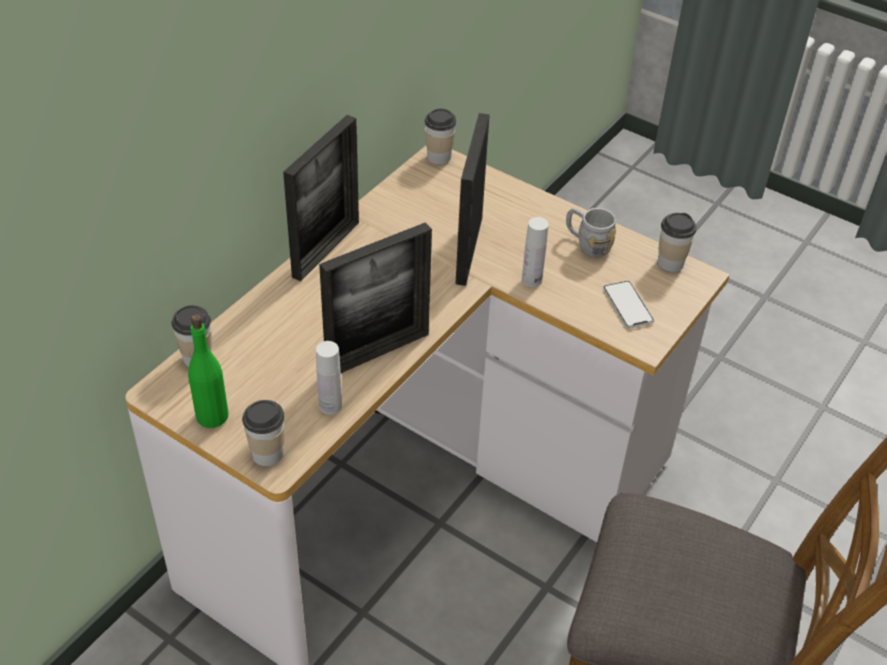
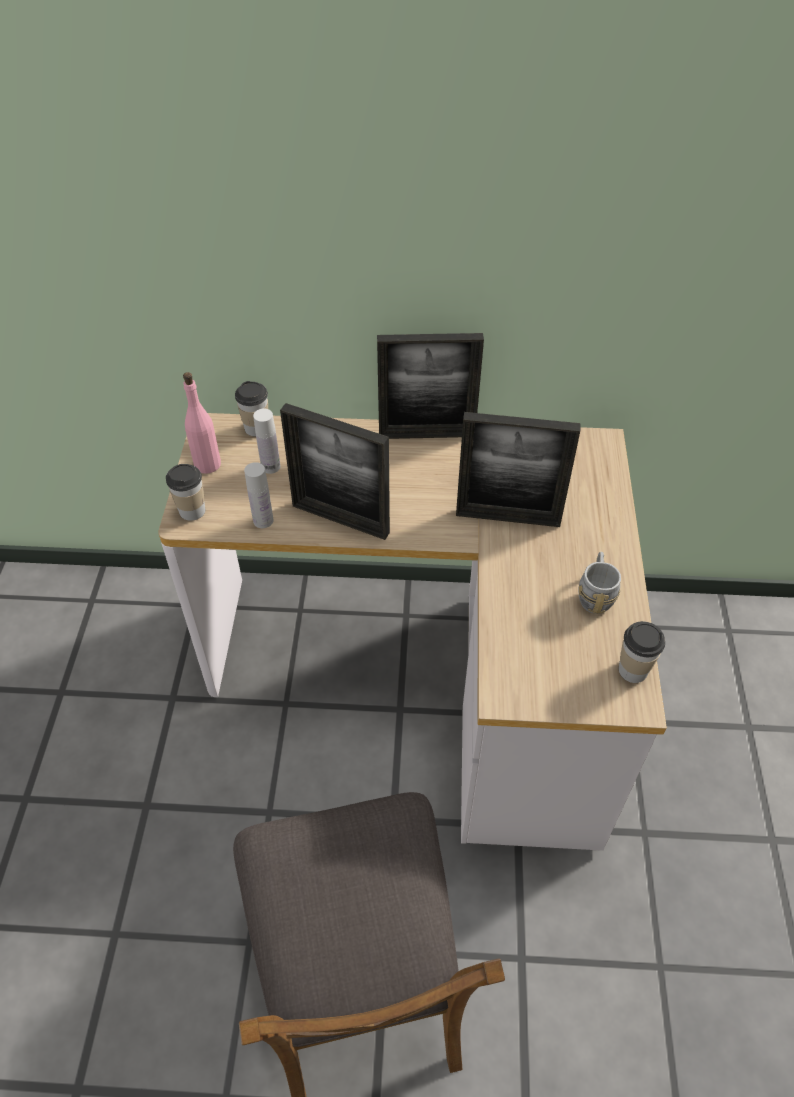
camera: 60 degrees right, 5 degrees up
(211, 416) = (207, 464): green bottle -> pink bottle
(439, 157) = (605, 443): cup -> none
(469, 250) = (508, 517): picture frame -> picture frame turned 150 degrees counterclockwise
(531, 280) = (510, 576): white bottle -> white bottle (270, 466)
(627, 305) = (541, 661): phone -> none

